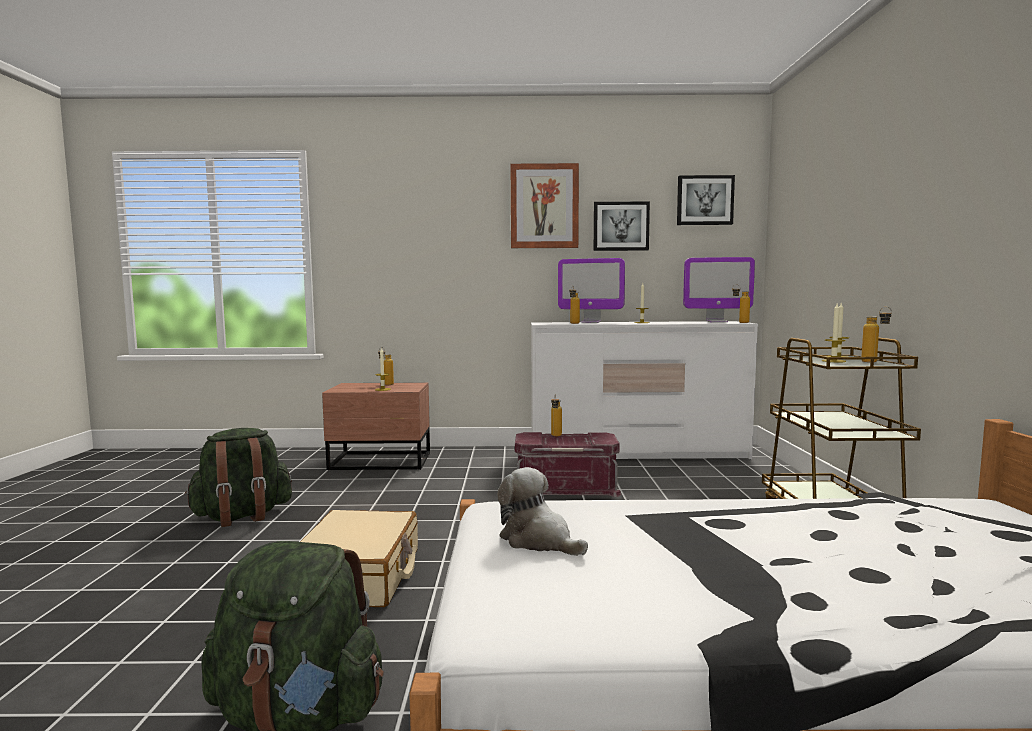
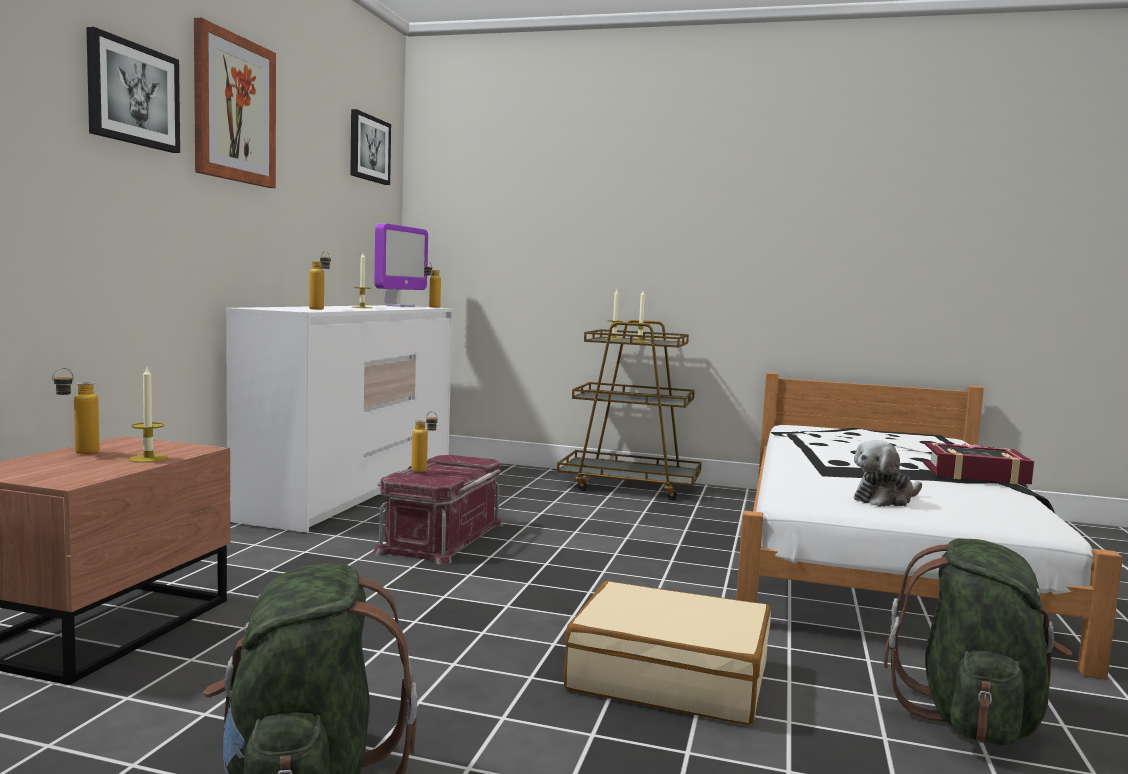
camera: 75 degrees left, 0 degrees up
(591, 322) = (306, 307): monitor -> none
(621, 226) = (307, 164): picture -> picture (132, 94)
(782, 602) = (974, 474): none -> book
(875, 362) = (654, 340): bottle -> none

